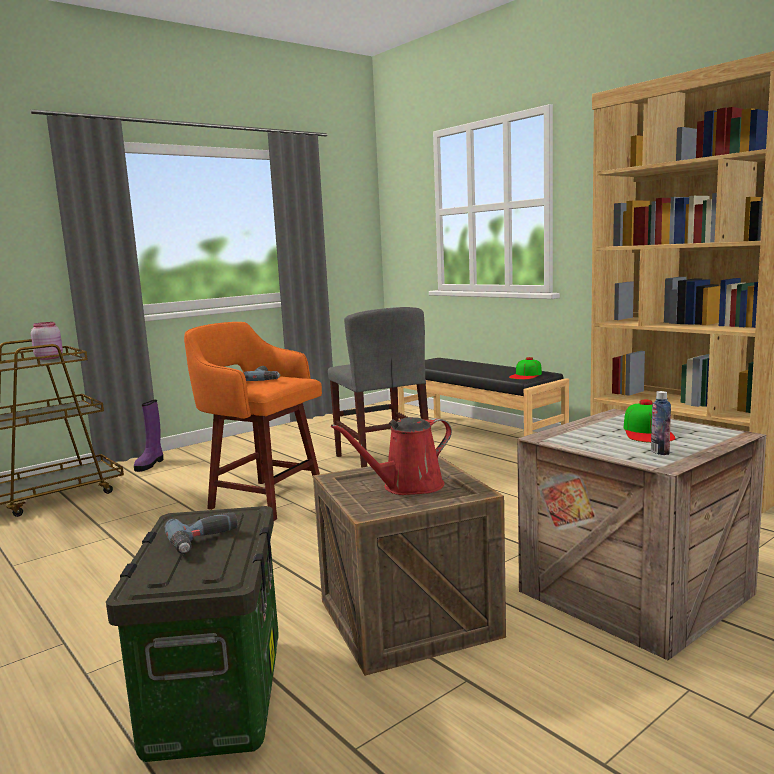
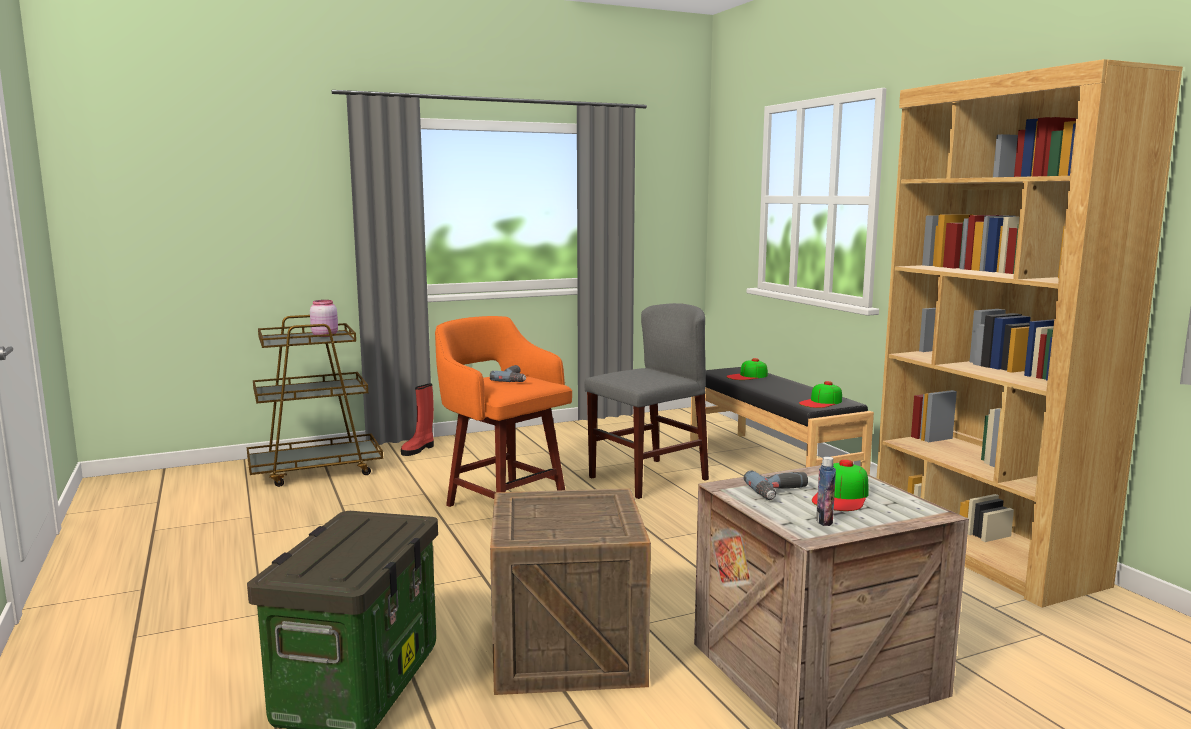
camera: 15 degrees right, 0 degrees up
(150, 464) = (418, 449): purple boot -> red boot
(205, 540) = (356, 541): power drill -> power drill (781, 492)
(382, 461) = (648, 478): grey chair -> grey chair turned 120 degrees counterclockwise
(407, 487) = (572, 518): red watering can -> none
(447, 363) = (747, 376): none -> cap

